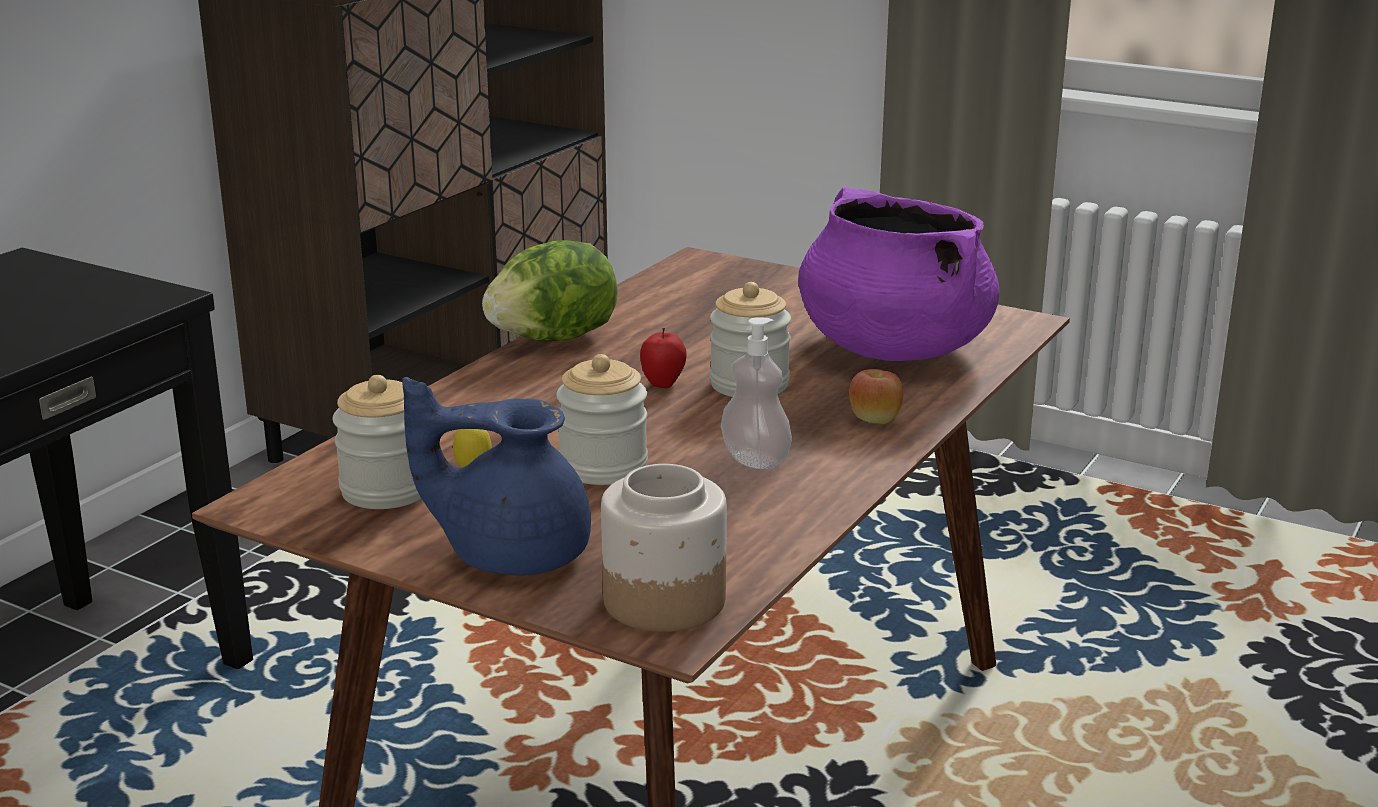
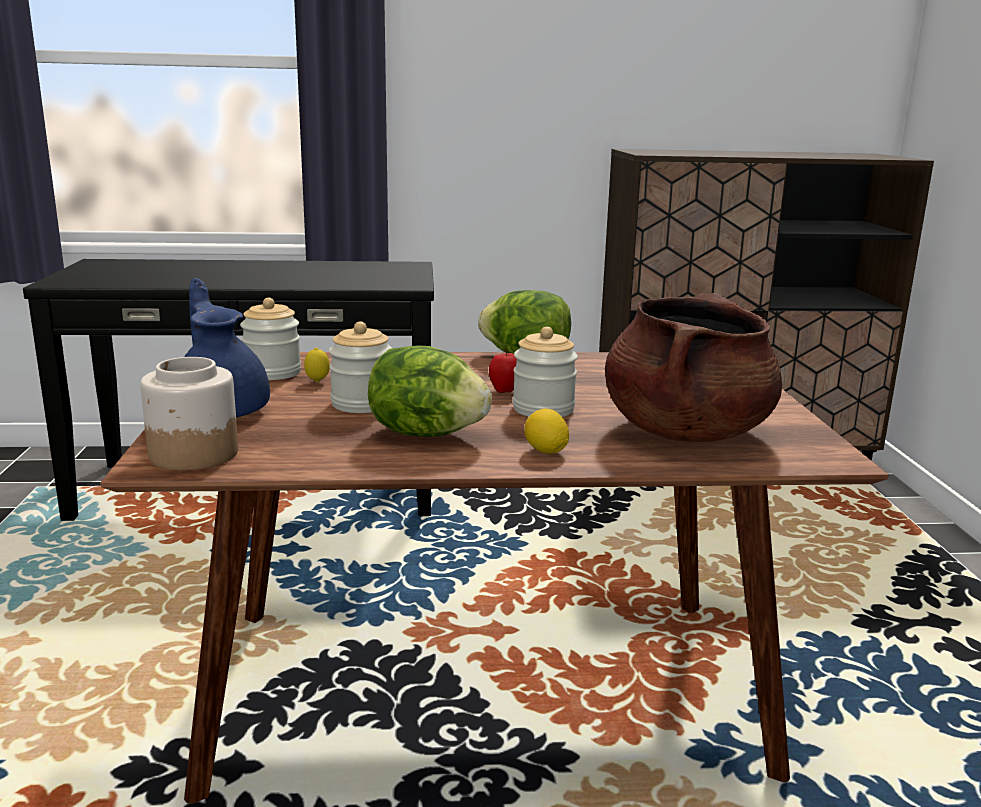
camera: 55 degrees right, 5 degrees down
(755, 460) = (426, 434): soap dispenser -> lettuce
(874, 420) = (545, 451): apple -> lemon
(892, 348) = (686, 431): purple cooking pot -> brown cooking pot

